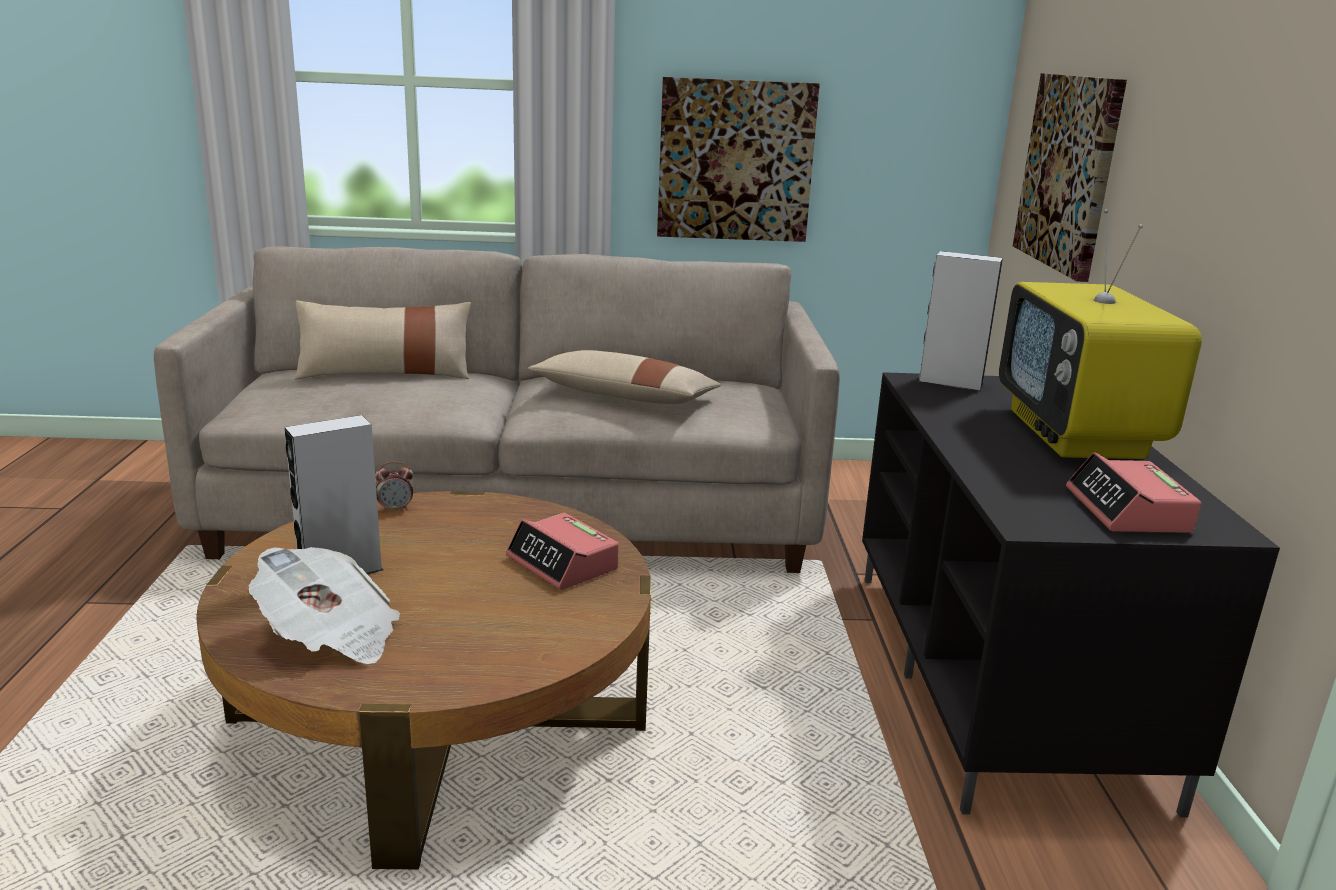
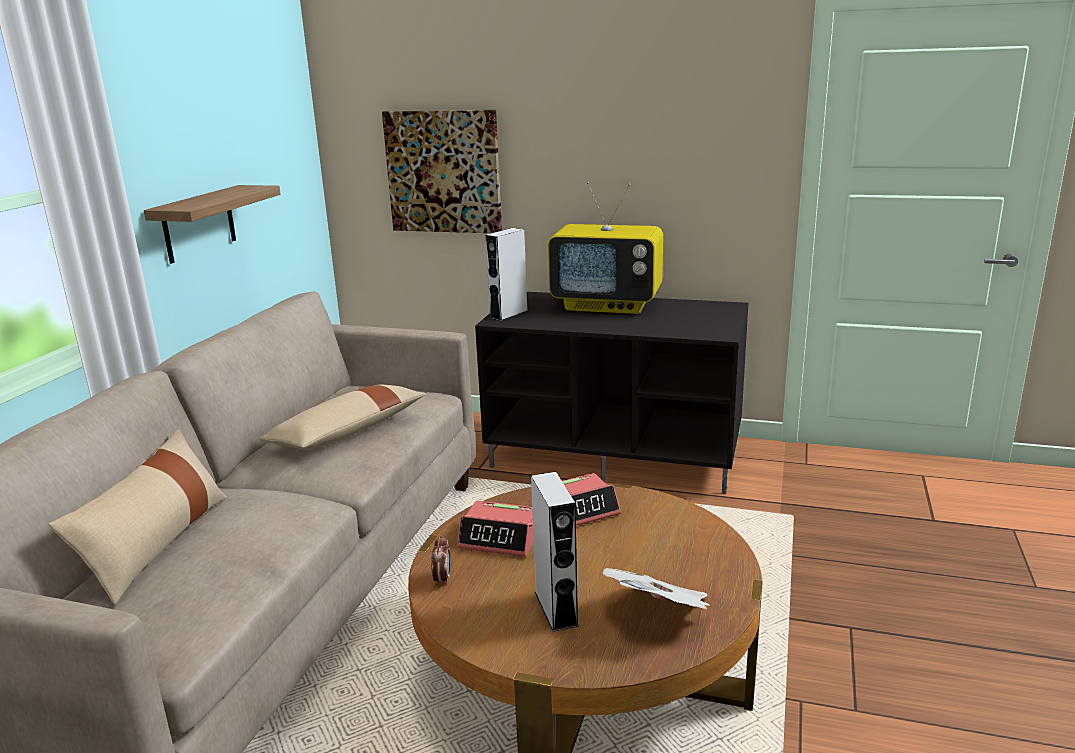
camera: 70 degrees left, 0 degrees up
(735, 160) = (199, 224): picture -> shelf
(1128, 511) = (708, 316): alarm clock -> alarm clock (500, 538)

